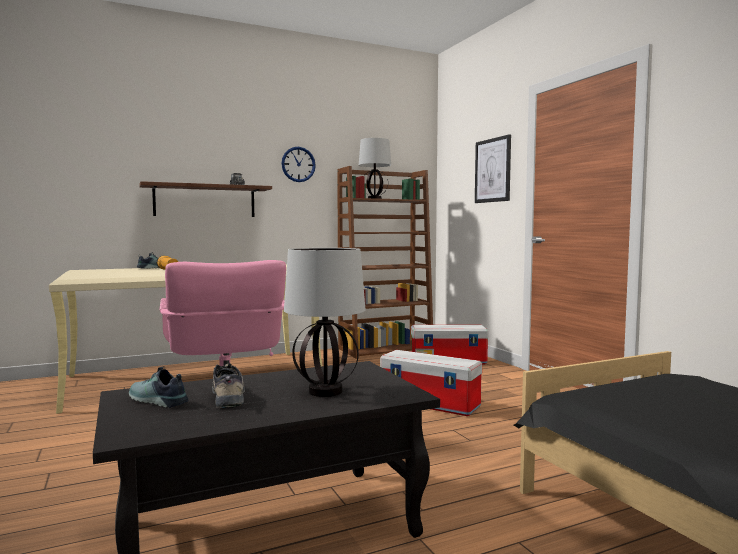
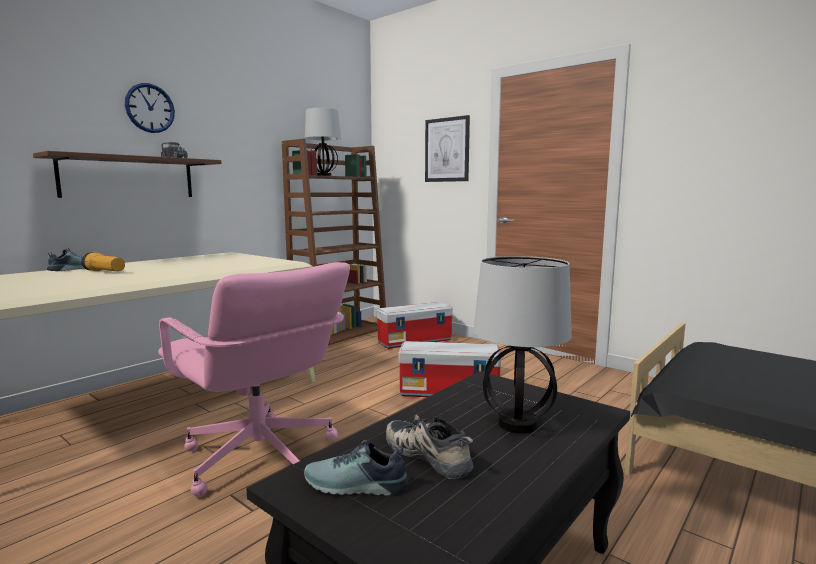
camera: 25 degrees left, 5 degrees up
(298, 164) = (238, 133): wall clock -> wall clock (150, 108)

